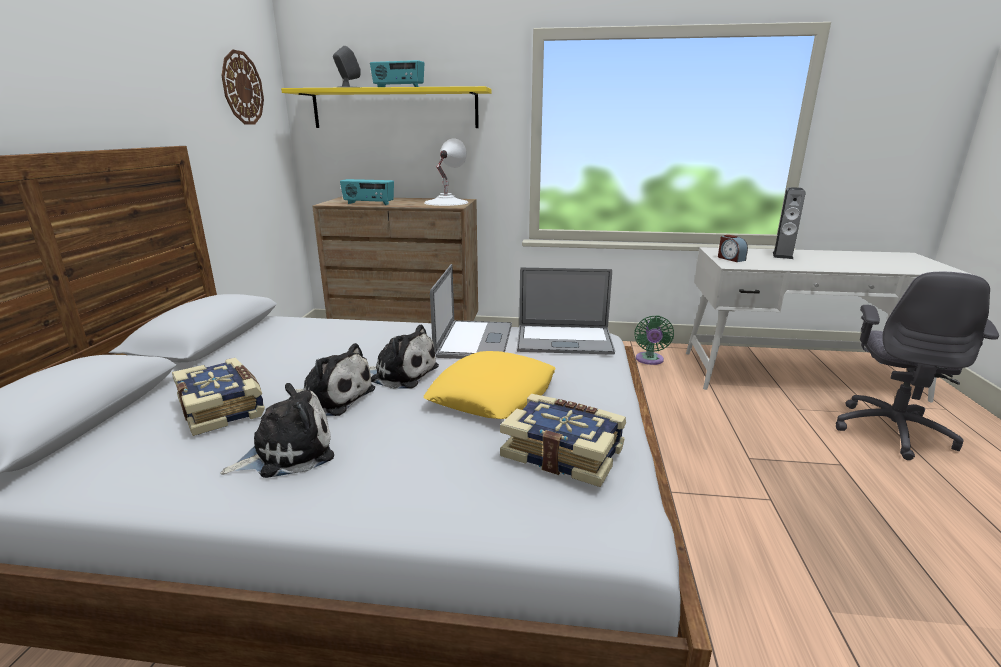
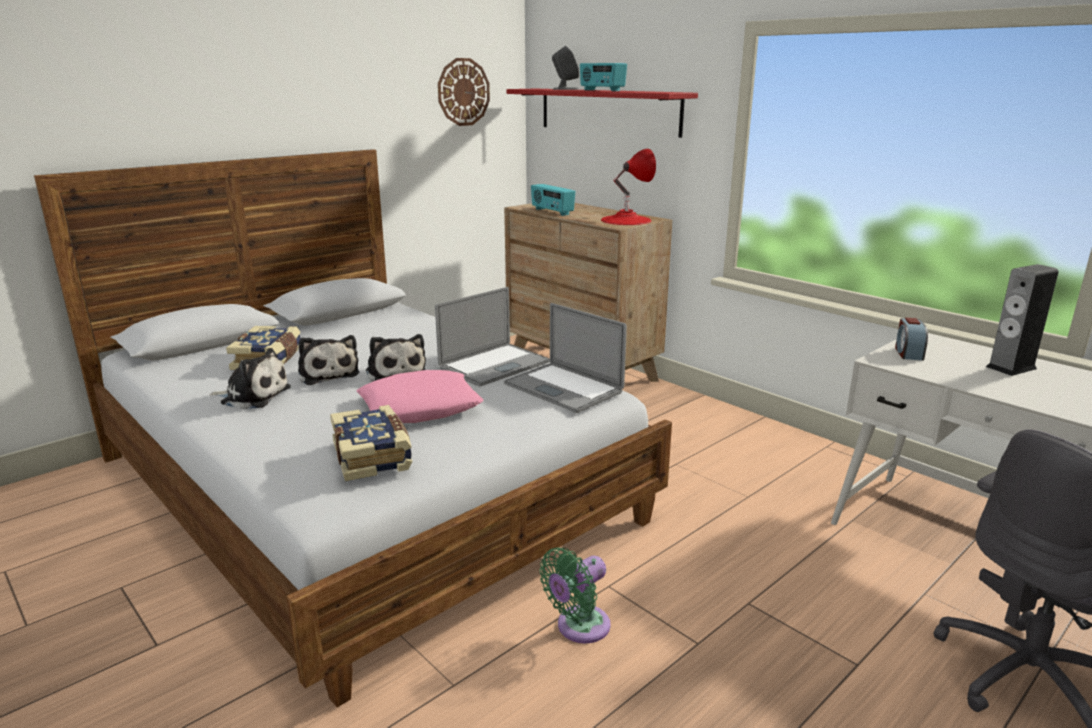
camera: 40 degrees right, 0 degrees up
(394, 109) = (608, 111): yellow shelf -> red shelf
(446, 202) = (626, 220): white table lamp -> red table lamp
(493, 394) = (420, 407): yellow pillow -> pink pillow
(649, 360) = (818, 469): green fan -> green fan (579, 627)

